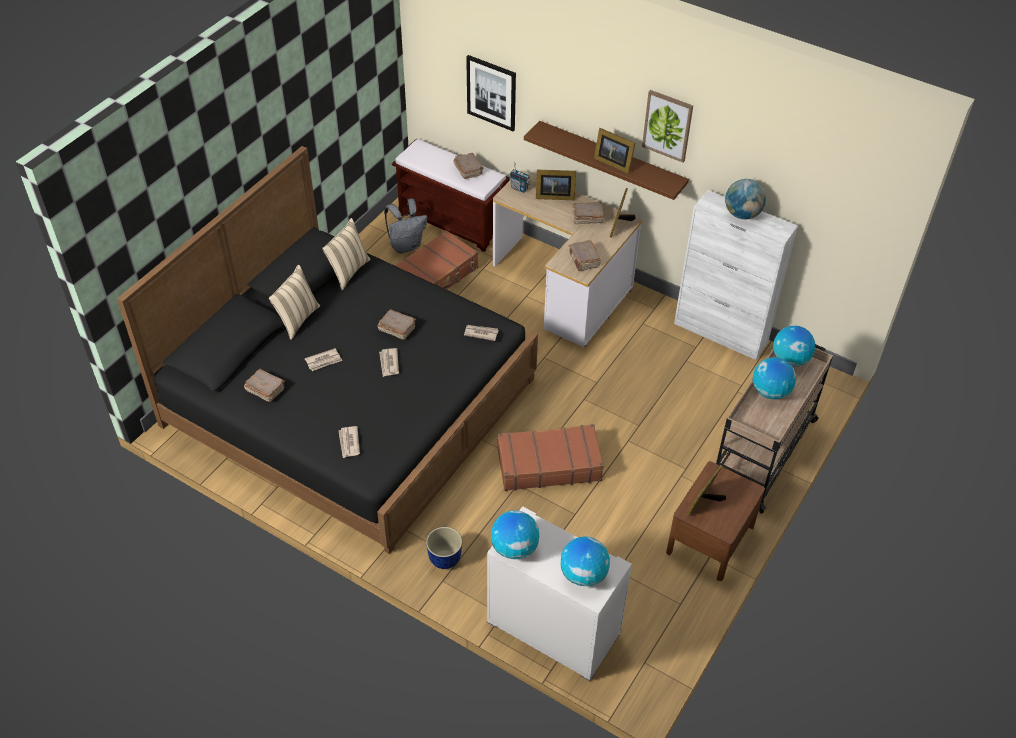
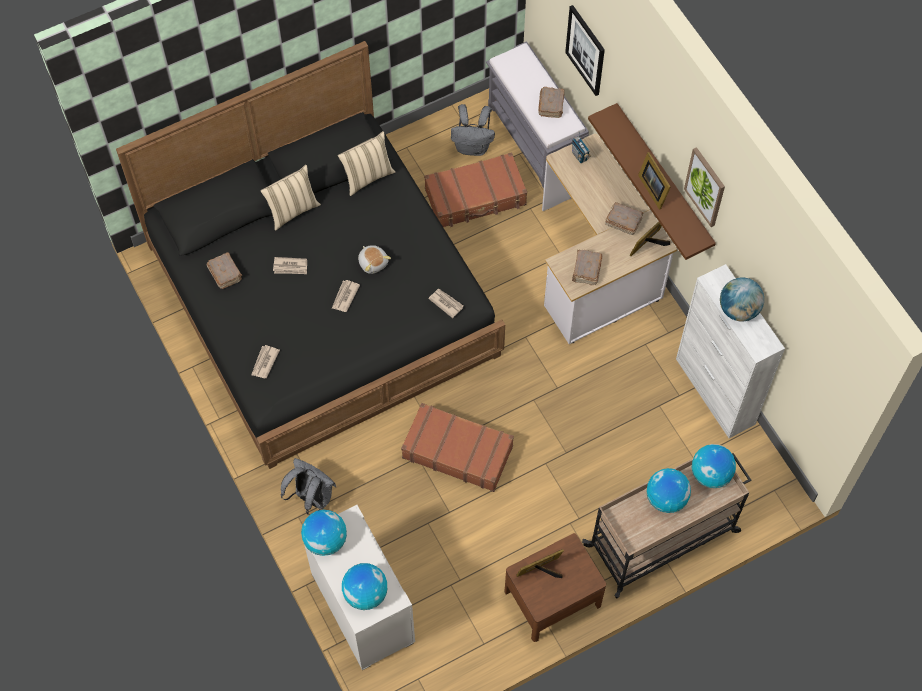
camera: 30 degrees right, 15 degrees up
(396, 329) = (373, 262): brown book -> plush toy
(444, 559) = (311, 497): planter -> grey backpack
(452, 222) = (534, 139): brown bench -> grey bench
(553, 196) = (607, 180): picture frame -> none

